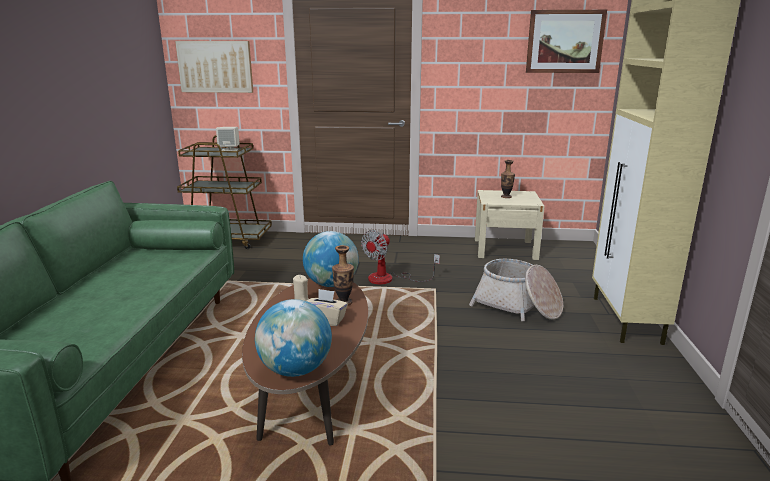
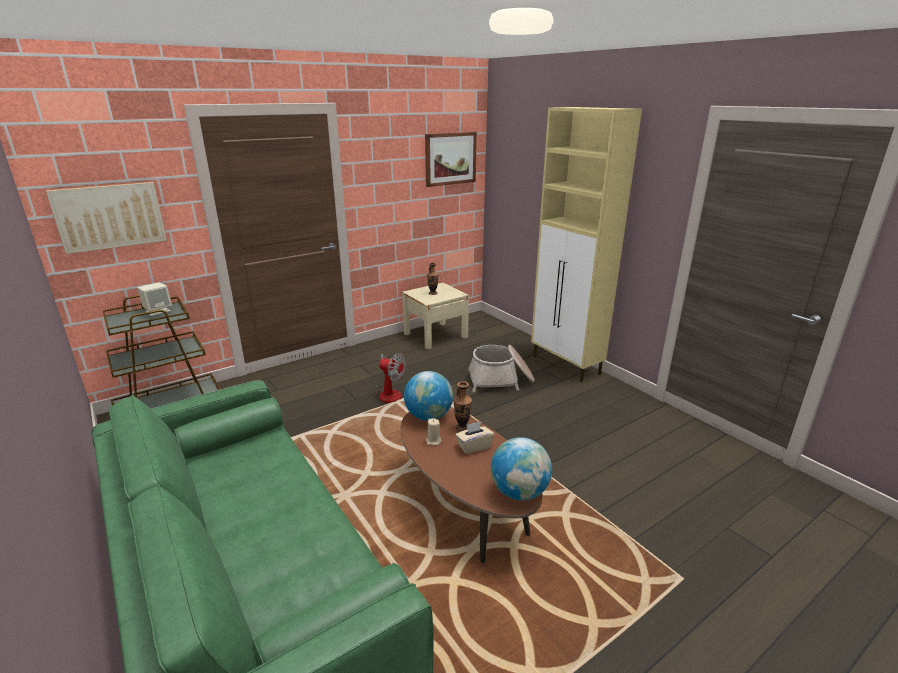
camera: 40 degrees left, 5 degrees up
(389, 279) = (389, 392): fan -> fan turned 60 degrees counterclockwise

